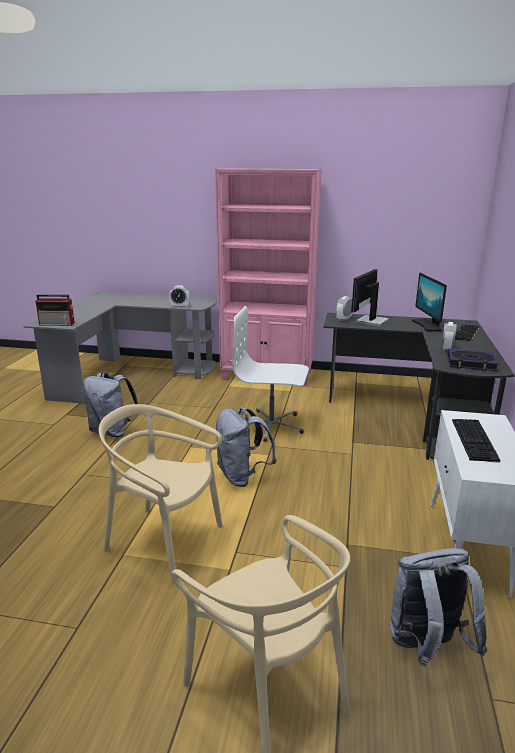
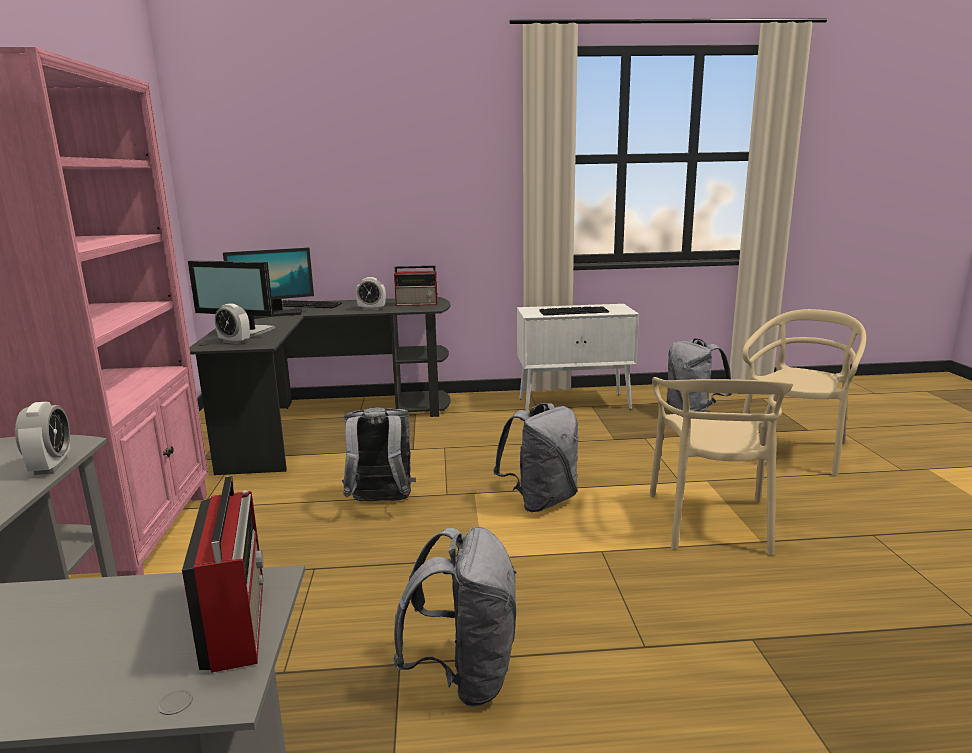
camera: 105 degrees left, 5 degrees down
(271, 425) = (381, 503): white office chair -> grey backpack
(471, 363) = (418, 304): book -> radio

